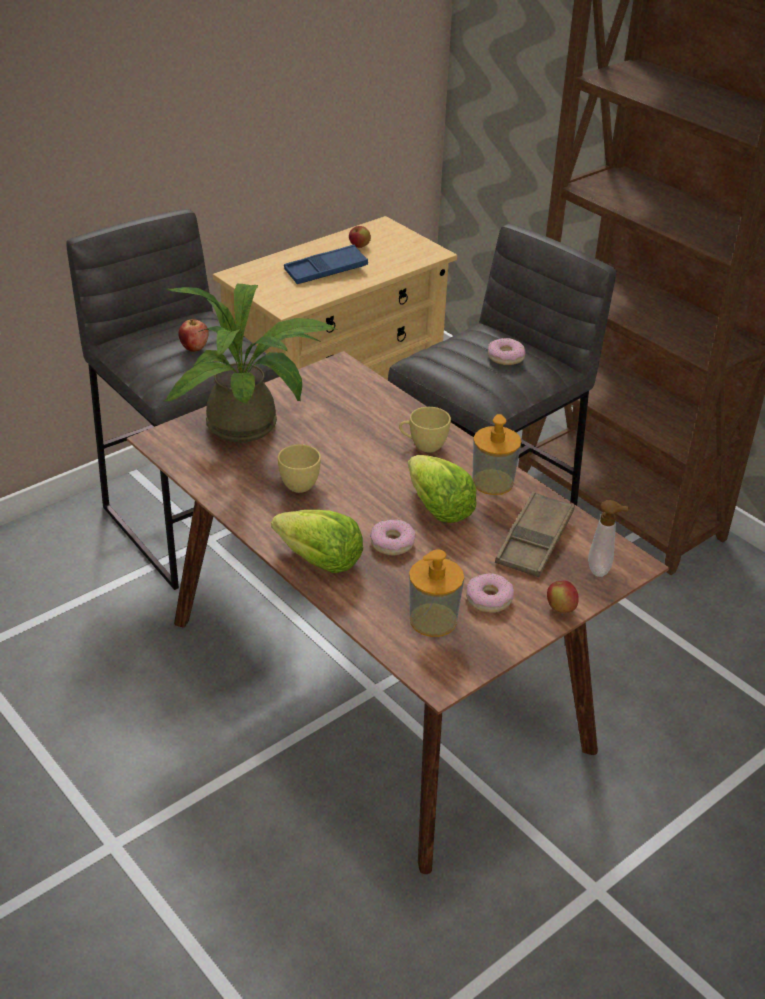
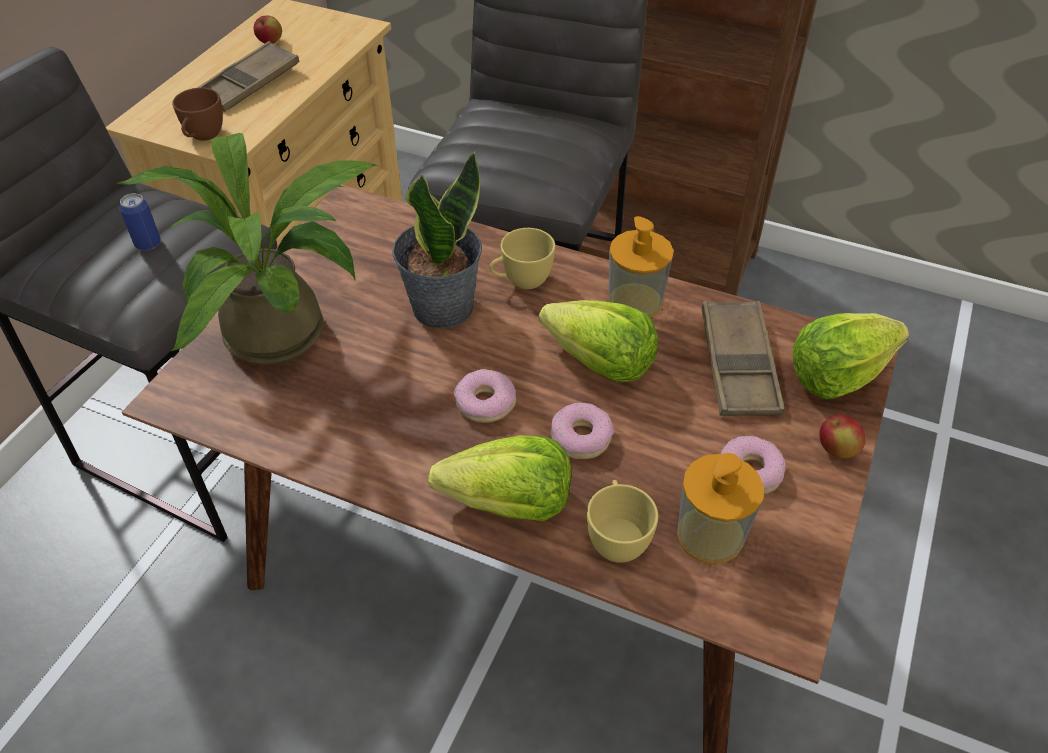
camera: 25 degrees left, 10 degrees up
(194, 348) = (148, 243): apple -> can
(272, 296) = (203, 137): none -> brown cup
(302, 482) = (408, 391): yellow cup -> yellow cup (617, 538)
(326, 271) = (249, 84): blue tray -> brown tray
(358, 444) = (441, 307): none -> potted plant
(505, 357) = (542, 133): donut -> donut (485, 402)
(601, 570) = (837, 375): soap dispenser -> lettuce

